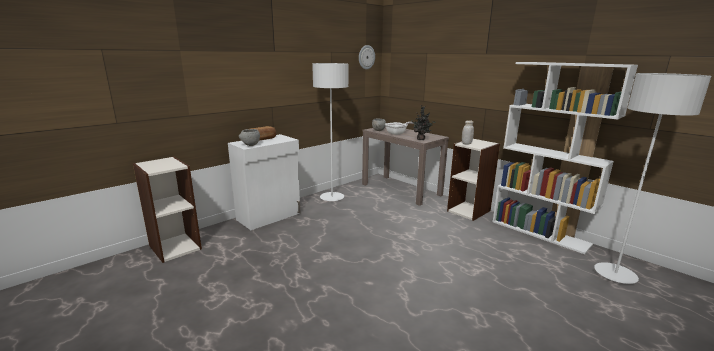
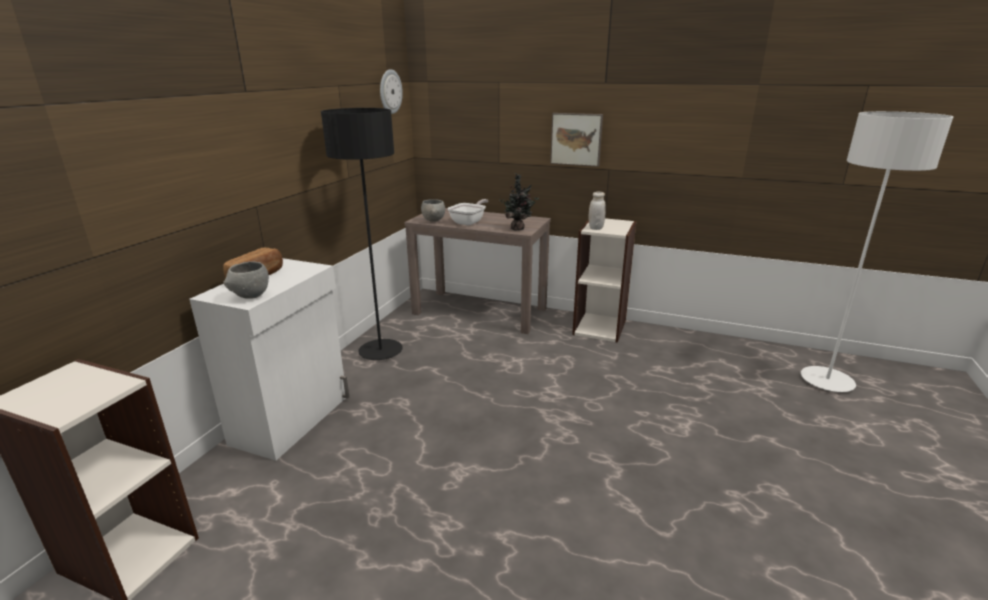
camera: 25 degrees left, 5 degrees up
(332, 198) = (380, 351): white floor lamp -> black floor lamp
(467, 88) = (576, 139): none -> picture
(540, 232) = (707, 341): white bookcase -> none

